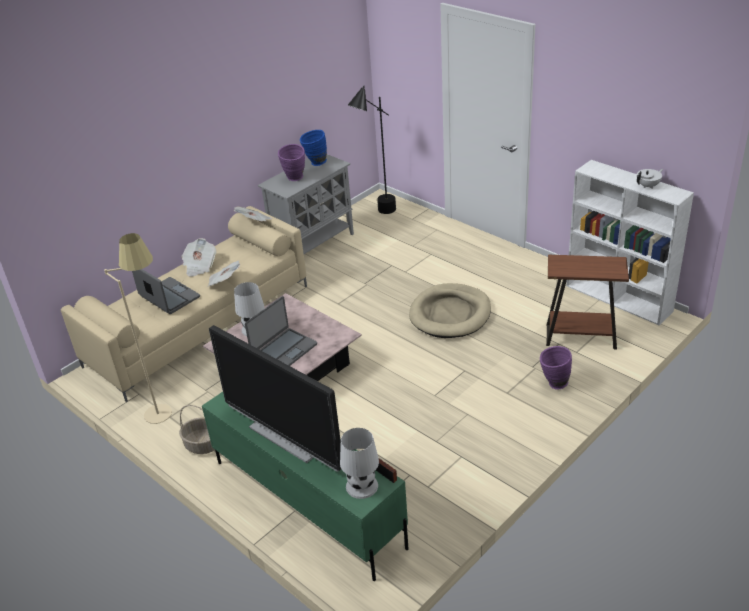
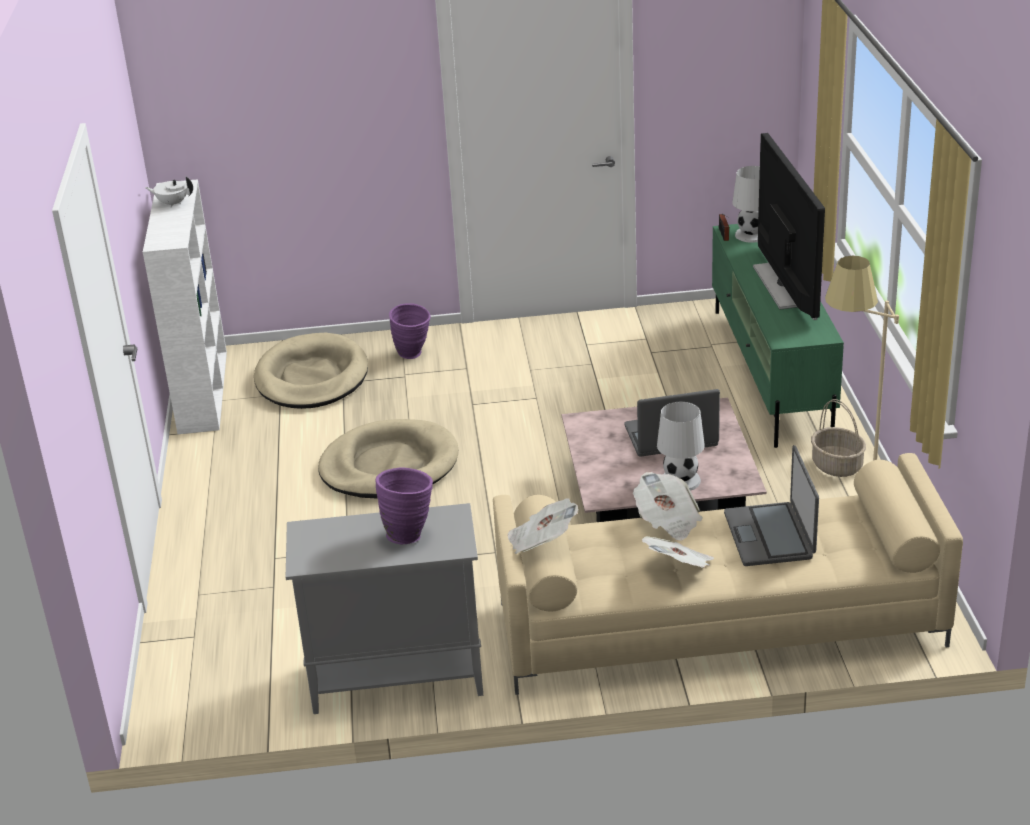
camera: 140 degrees left, 5 degrees down
(315, 163) = (334, 551): blue vase -> none
(378, 216) = (227, 676): black floor lamp -> none
(580, 337) = (311, 377): brown side table -> beige dog bed

